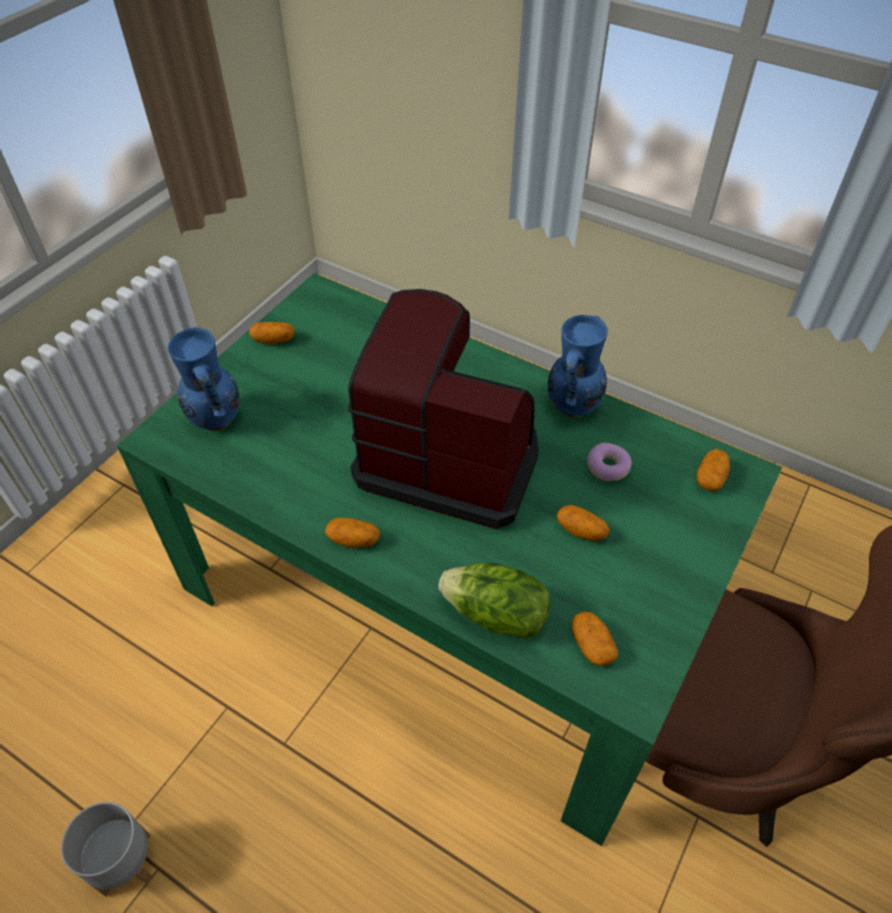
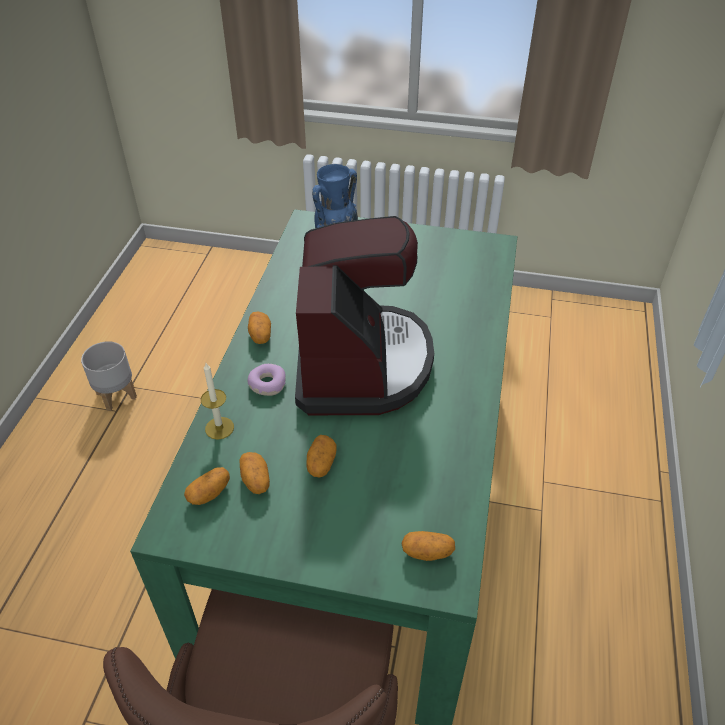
camera: 70 degrees right, 5 degrees down
(273, 340) = (428, 240): potato -> potato (255, 480)
(495, 616) = (219, 428): lettuce -> candle
(572, 407) = (461, 428): blue vase -> none
(607, 467) = (401, 468): donut -> donut (267, 384)

